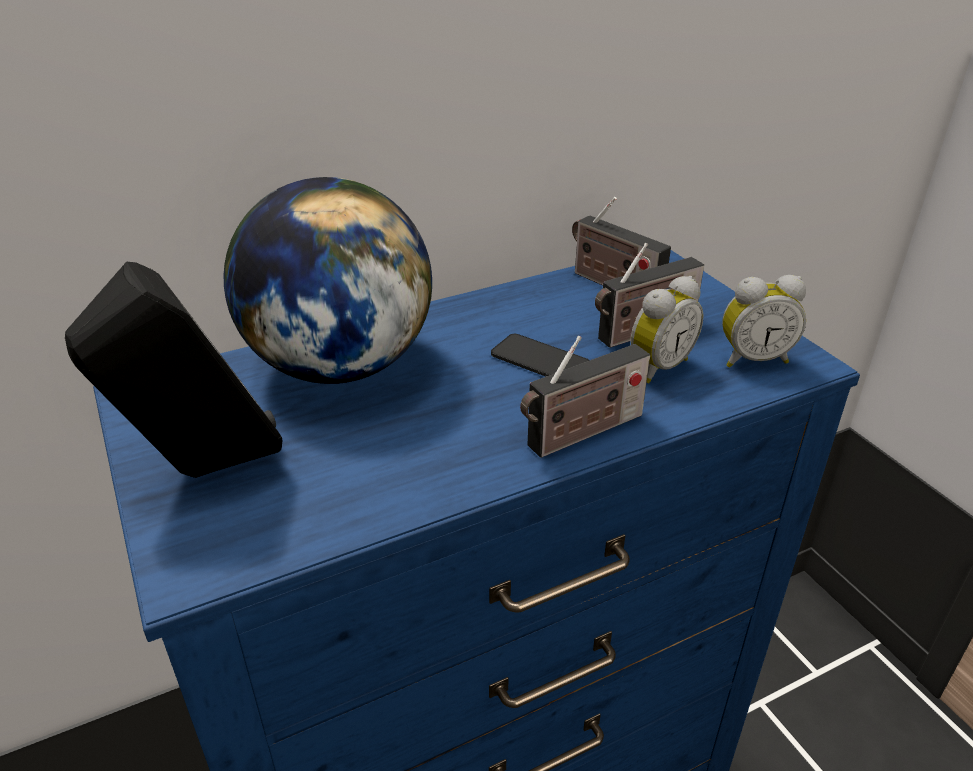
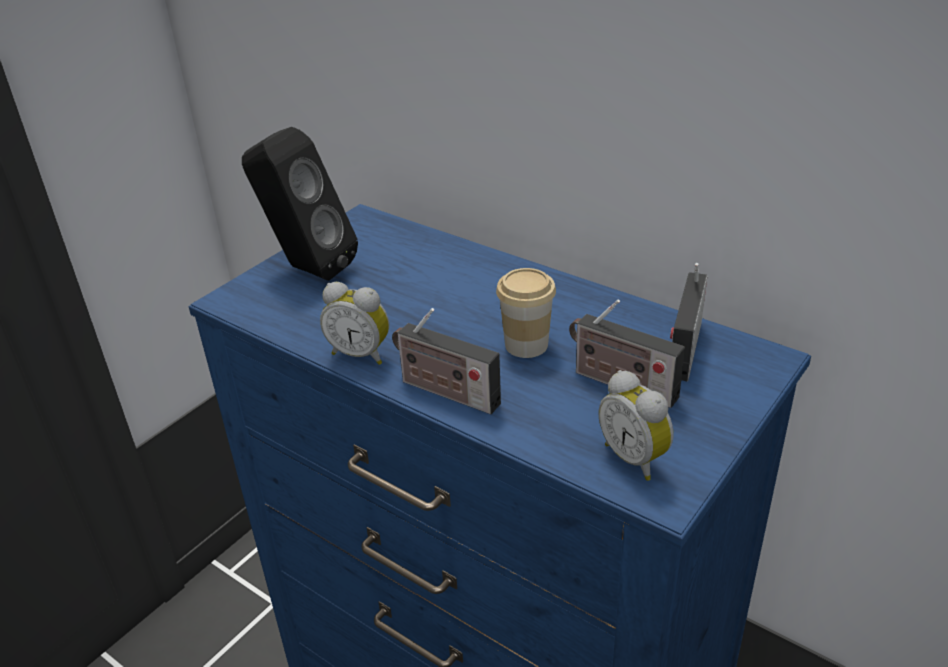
camera: 65 degrees right, 0 degrees up
(340, 365) = (444, 268): globe -> none
(539, 359) = (526, 345): phone -> cup
(657, 366) = (570, 405): alarm clock -> alarm clock (361, 353)

